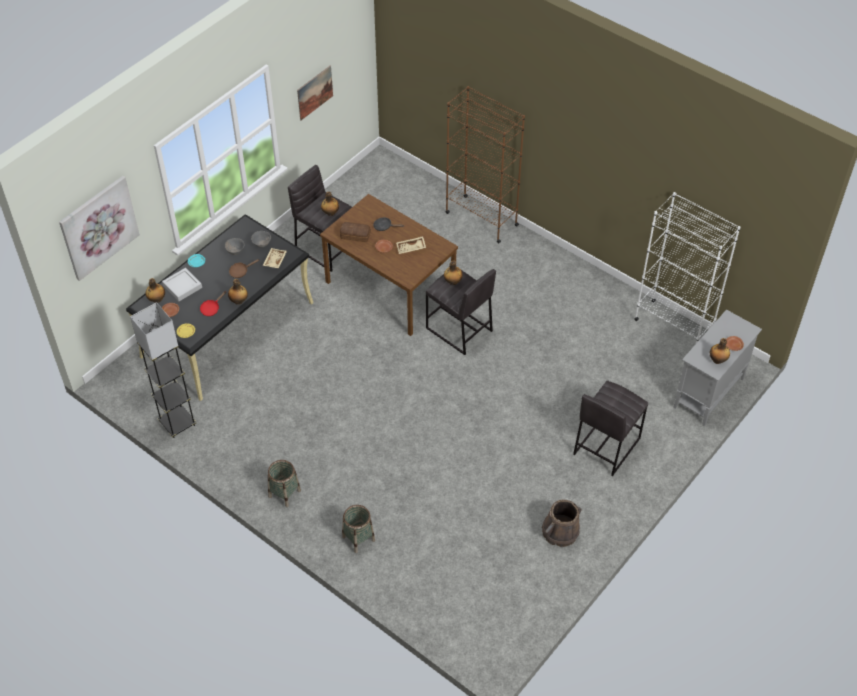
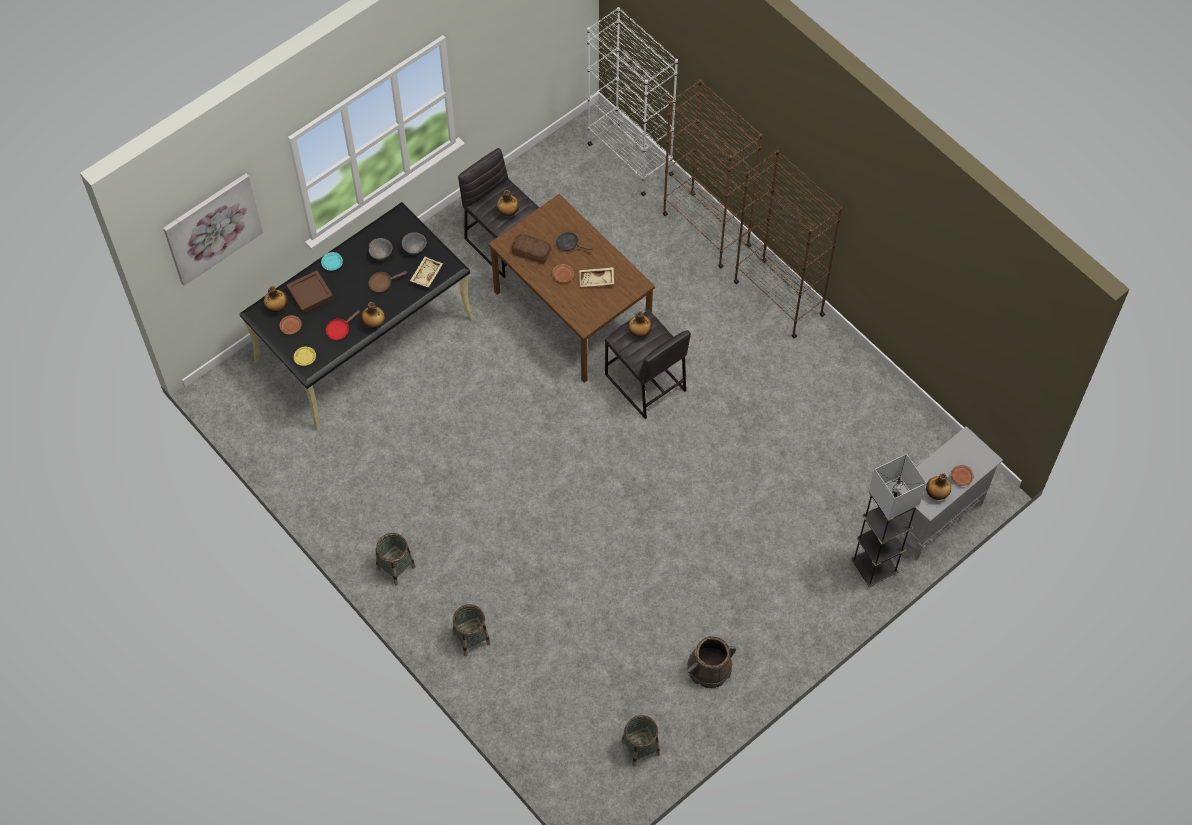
camera: 10 degrees right, 10 degrees up
(177, 423) = (286, 457): grey floor lamp -> grey floor lamp (874, 567)
(182, 286) = (310, 294): grey tray -> brown tray
(315, 92) = (508, 57): picture -> none
(518, 602) = (640, 748): none -> basket
(548, 257) = (778, 298): none -> brown bookcase
(606, 446) = (789, 567): grey stool -> none
(673, 326) = (912, 419): white bookcase -> white bookcase (629, 159)

